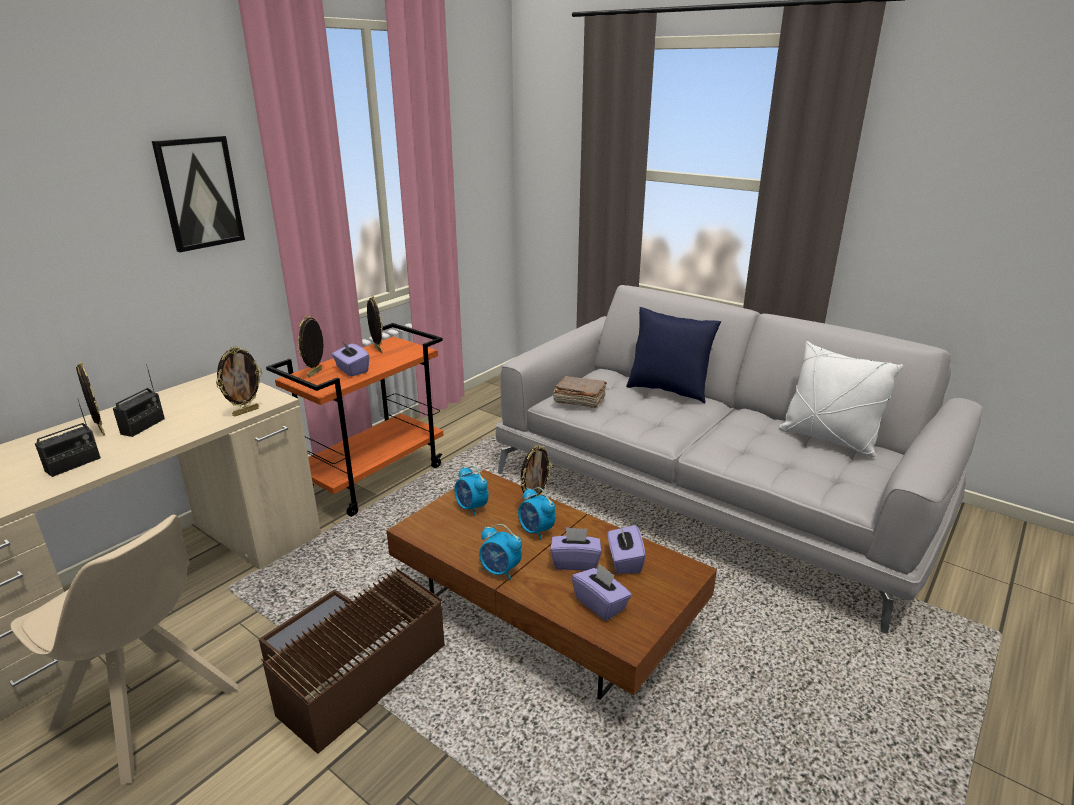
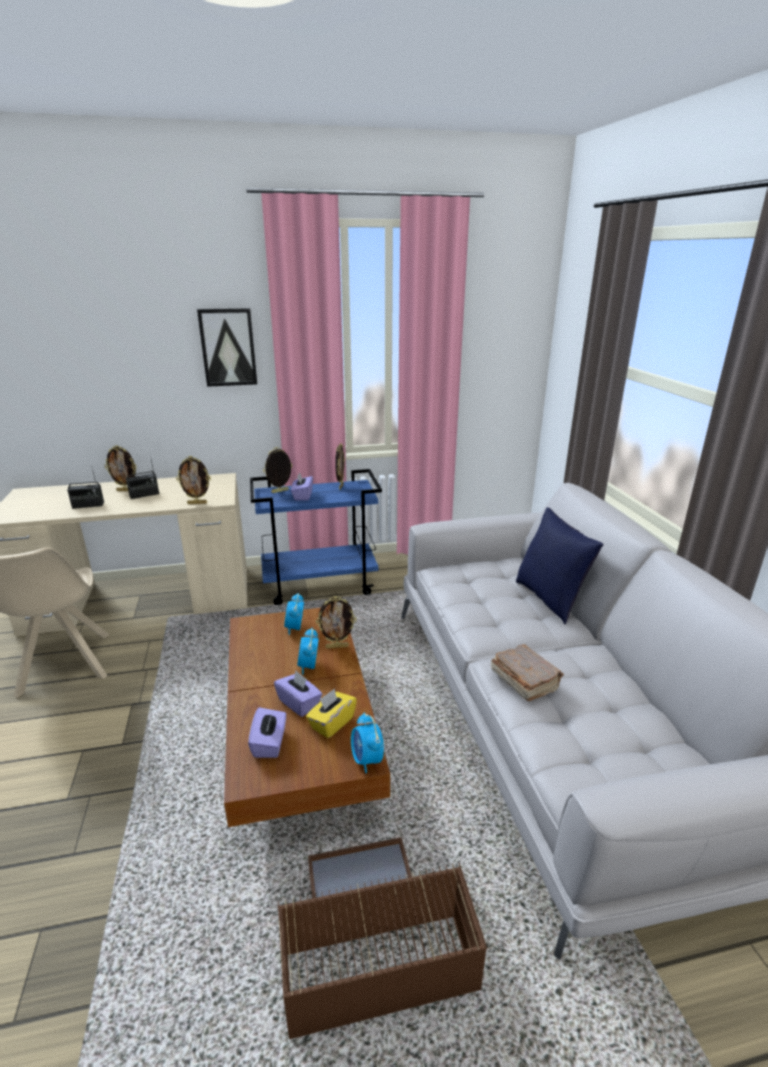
camera: 40 degrees right, 0 degrees up
(100, 430) = (126, 490): picture frame -> picture frame turned 90 degrees clockwise
(348, 671) = (156, 702): brown storage box -> brown storage box (371, 948)
(374, 478) = (320, 585): orange cart -> blue cart
(500, 571) = (248, 681): alarm clock -> alarm clock (367, 760)
(579, 400) = (456, 577): brown book -> brown book (524, 681)
(624, 561) = (332, 723): purple tissue box -> yellow tissue box
(828, 439) = (646, 716): white pillow -> none

